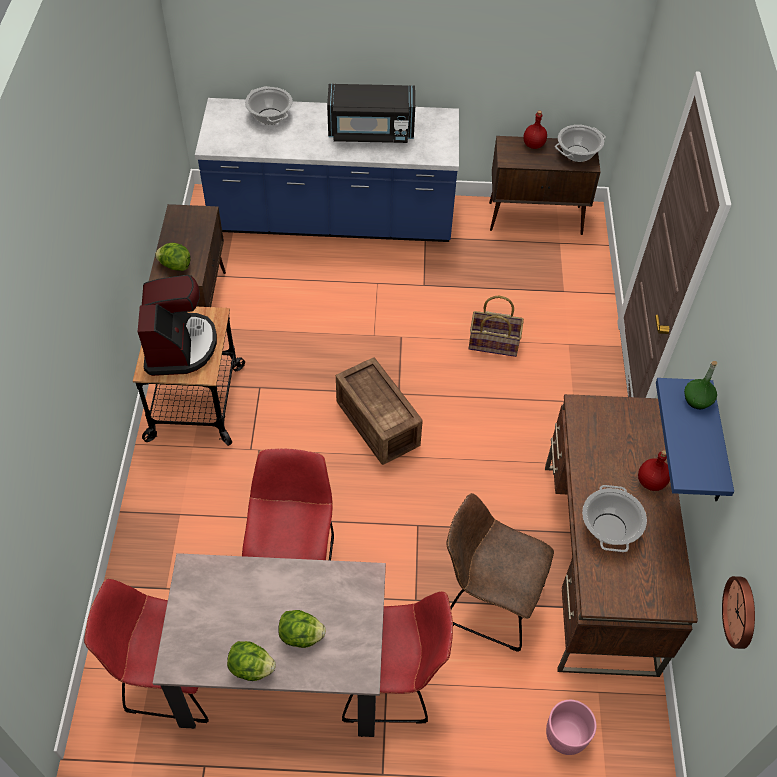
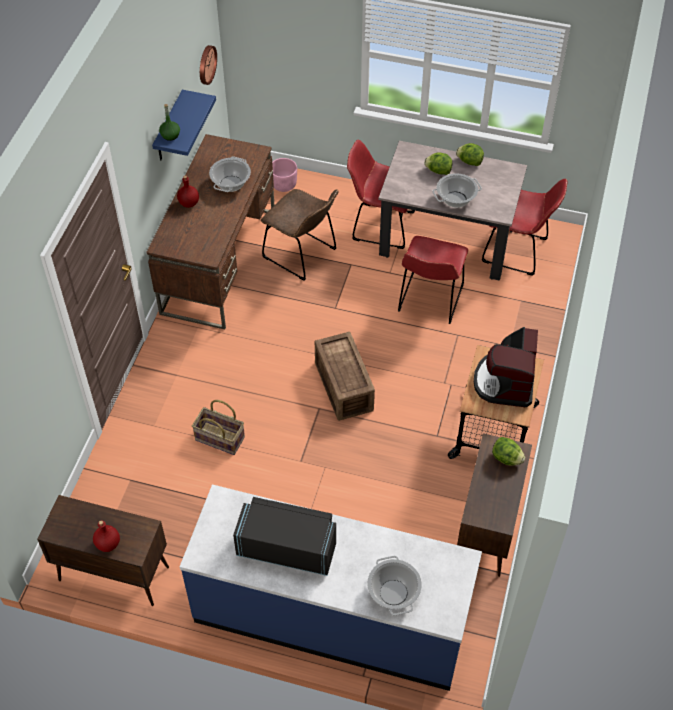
camera: 165 degrees left, 0 degrees up
(577, 154) = (68, 522): cooking pot -> cooking pot (456, 199)

